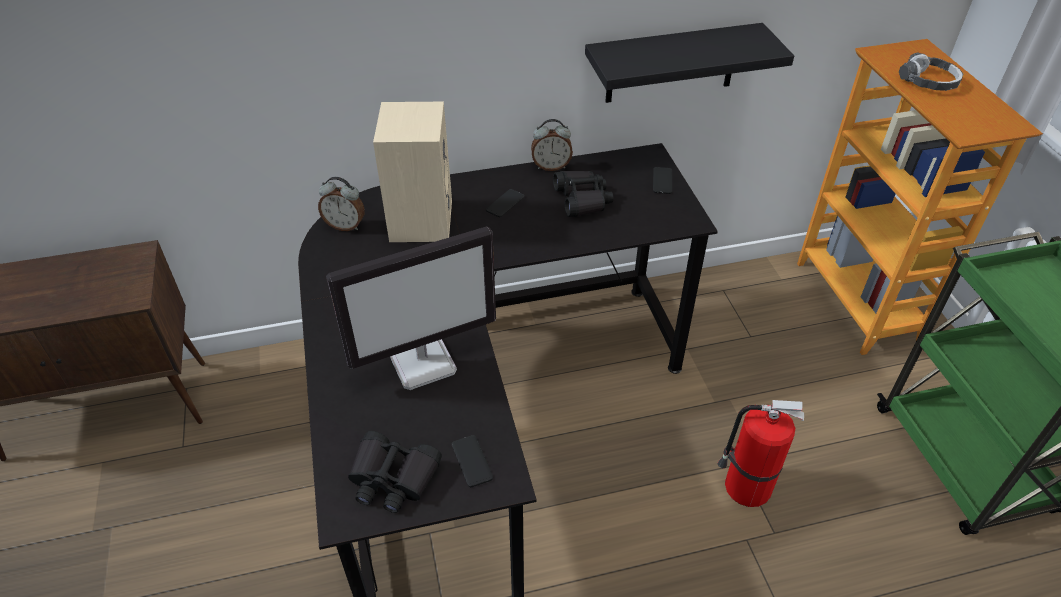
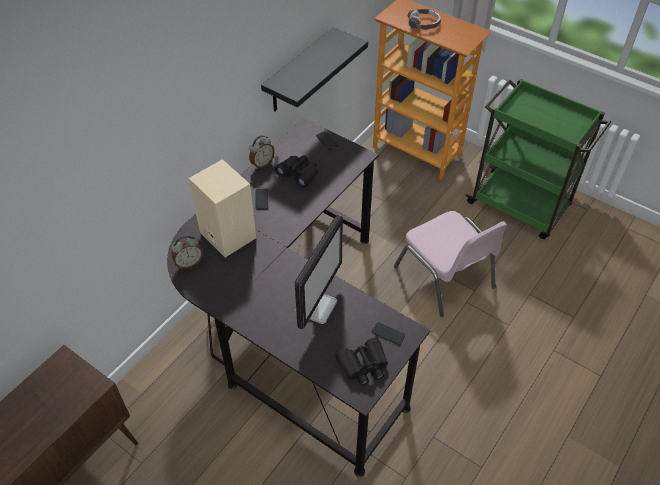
camera: 40 degrees left, 5 degrees up
(745, 486) = (445, 278): fire extinguisher -> pink chair

